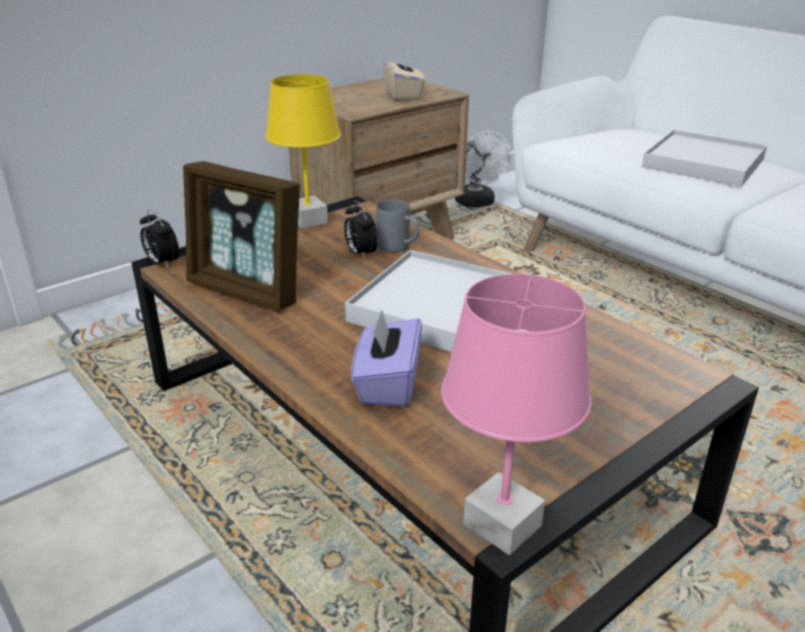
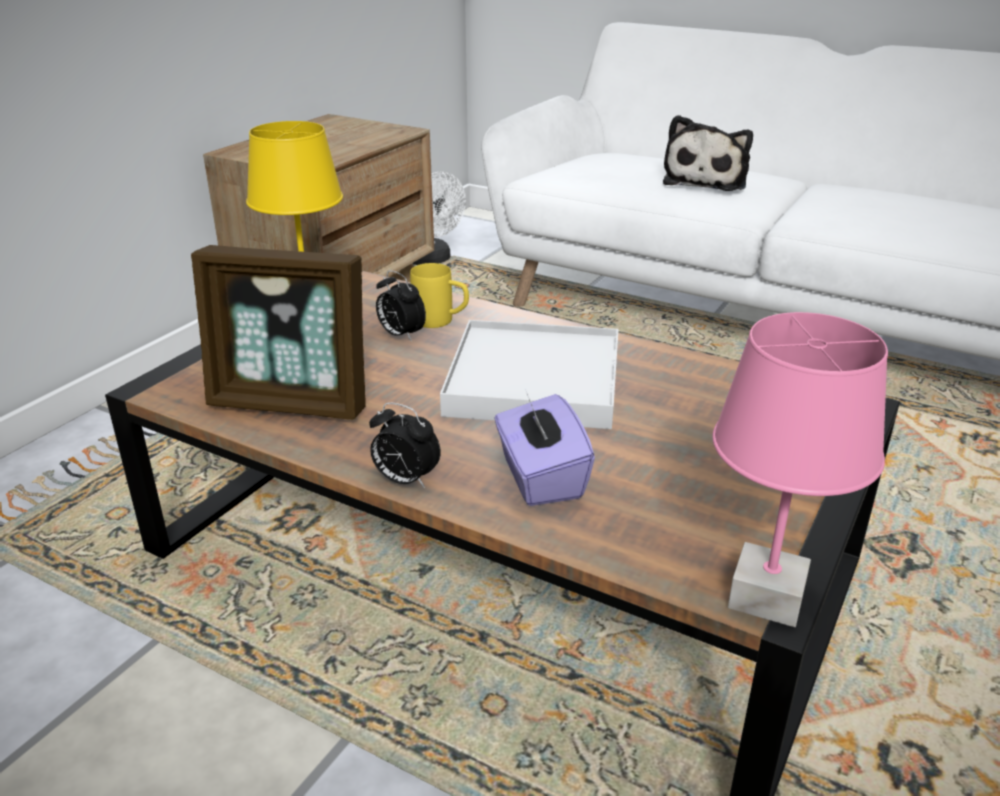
camera: 20 degrees left, 0 degrees up
(162, 263) = (152, 388): alarm clock -> alarm clock (405, 480)
(399, 248) = (441, 321): grey mug -> yellow mug
(403, 95) = (354, 138): beige tissue box -> none
(703, 163) = (706, 180): white tray -> plush toy

